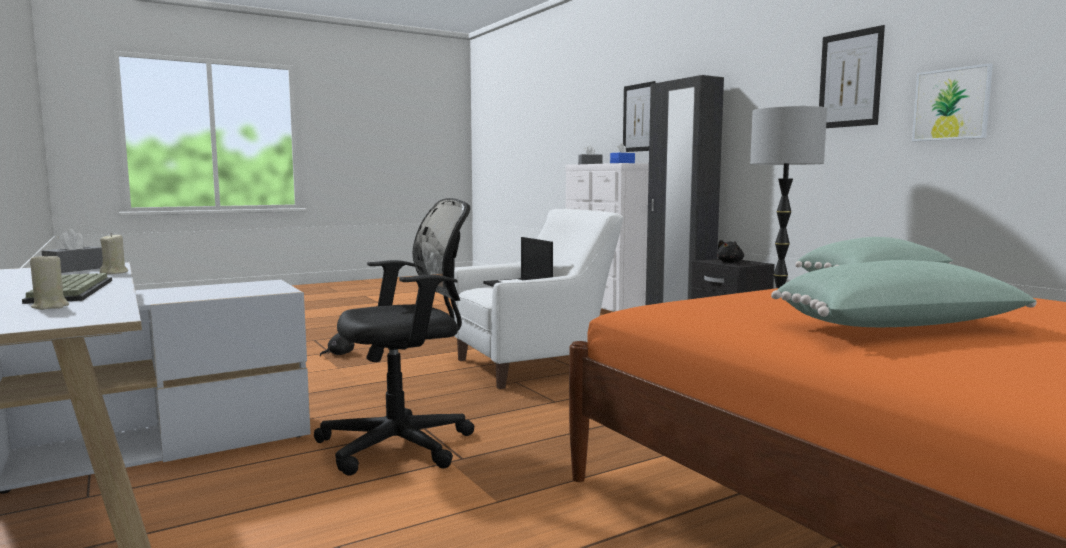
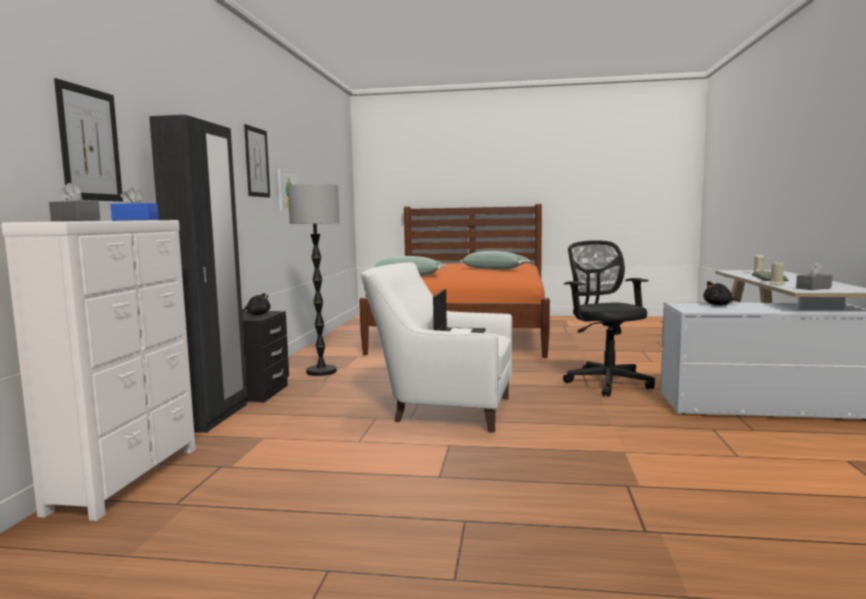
camera: 140 degrees left, 0 degrees up
(339, 354) = (615, 477): black plush toy -> black plush toy (719, 305)
(404, 445) = (606, 381): black office chair -> black office chair turned 60 degrees clockwise

